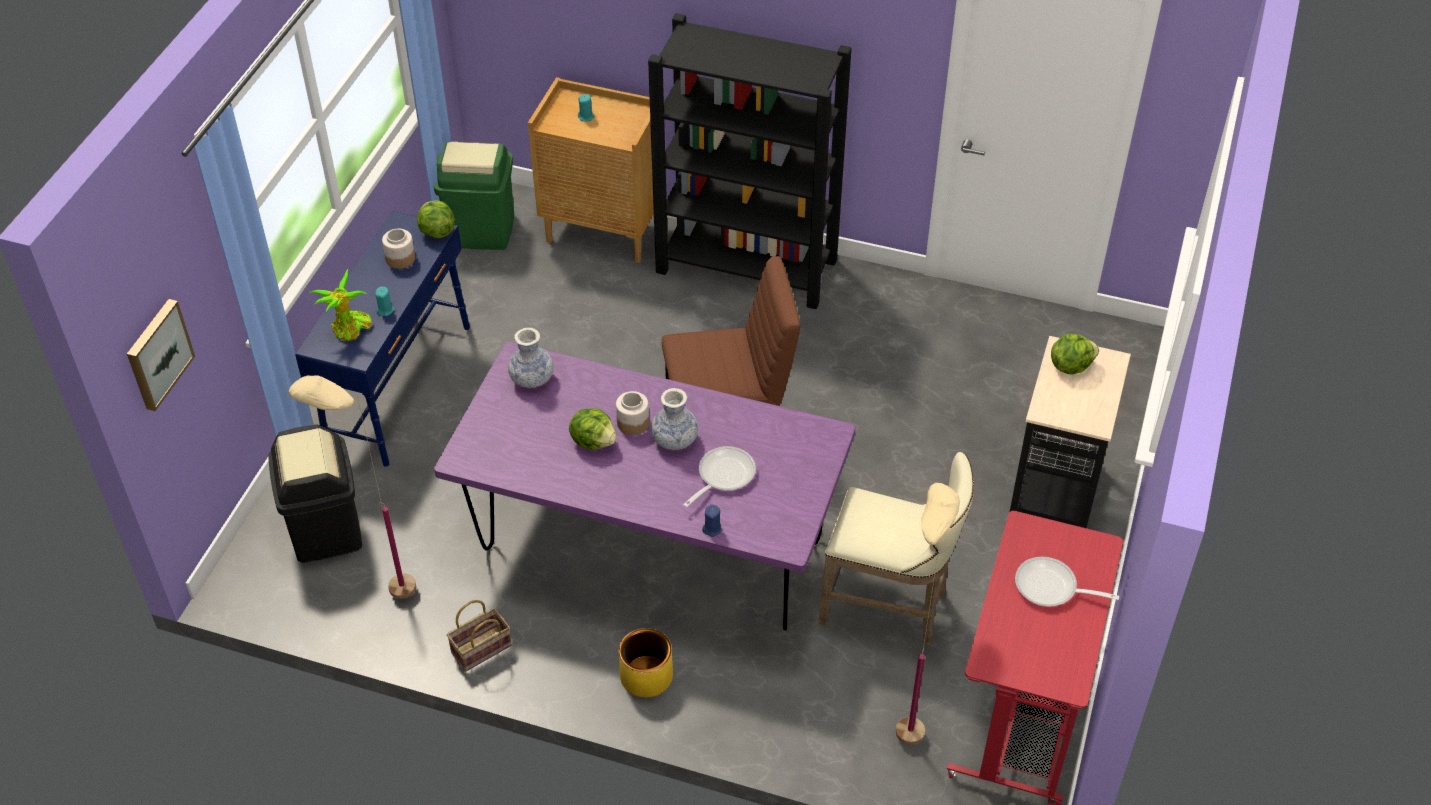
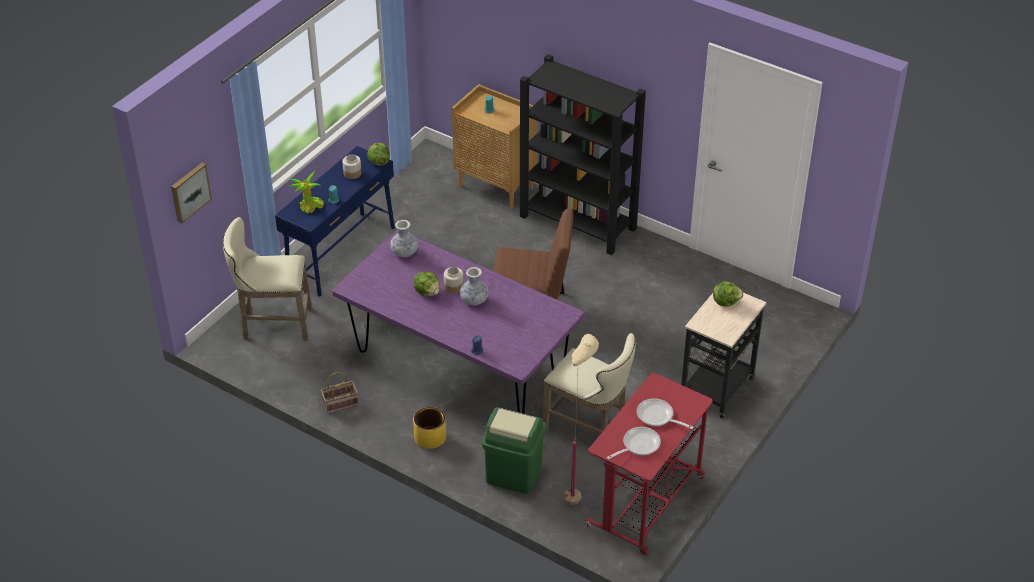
camera: 15 degrees right, 5 degrees down
(325, 531) = (273, 324): black trash can -> beige stool
(380, 592) = (293, 363): beige floor lamp -> none
(481, 231) = (421, 173): green trash can -> green trash can (513, 474)
(722, 476) = (494, 324): frying pan -> frying pan (638, 445)

